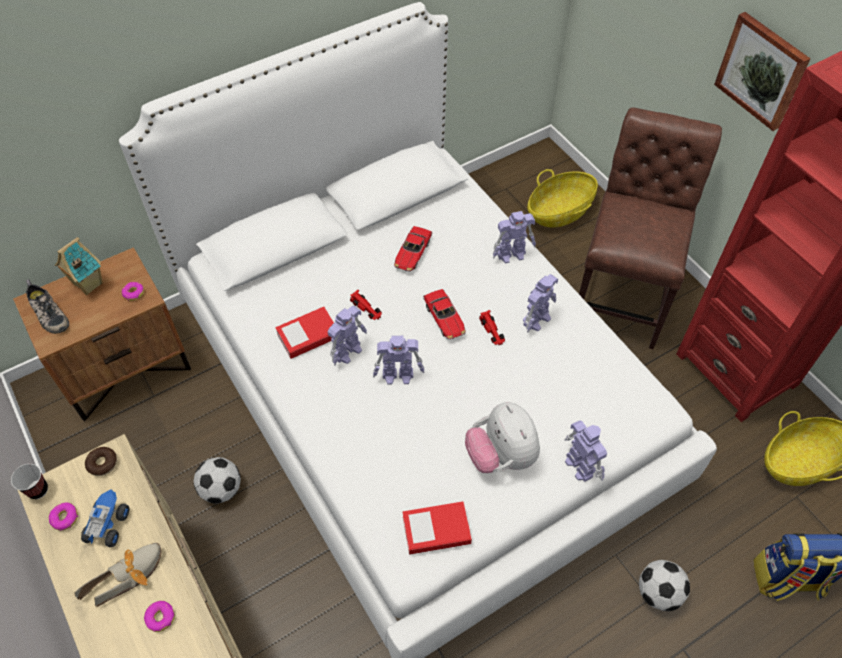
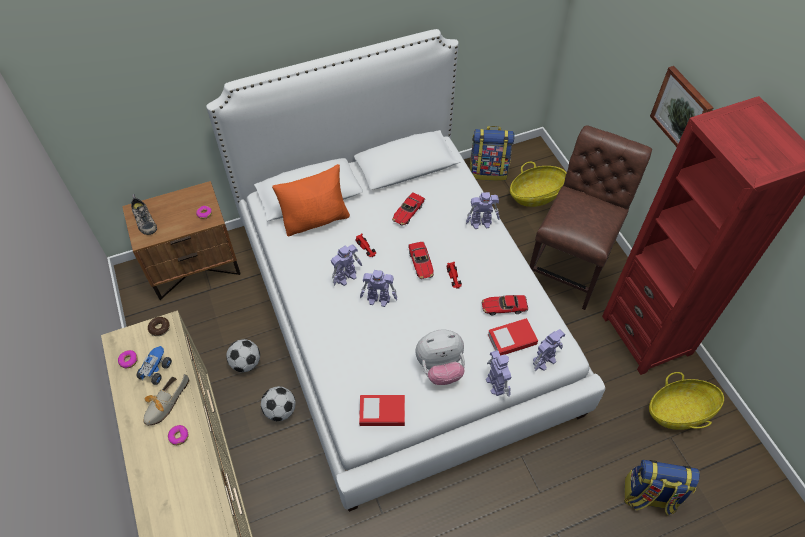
camera: 10 degrees right, 0 degrees up
(38, 490) = (114, 339): cup -> none
(87, 284) = (174, 203): toy house -> none
(129, 574) = (164, 405): shoe -> shoe turned 150 degrees clockwise
(290, 280) = (316, 219): none -> orange pillow
(308, 336) = (320, 261): book -> book (512, 339)
(493, 189) = (488, 171): none -> backpack
(501, 455) = (440, 368): plush toy -> plush toy turned 90 degrees counterclockwise
(537, 319) = (489, 273): toy robot -> toy robot (545, 360)
(566, 361) = (503, 307): none -> toy car
(658, 593) = (547, 489): football -> football (280, 410)

